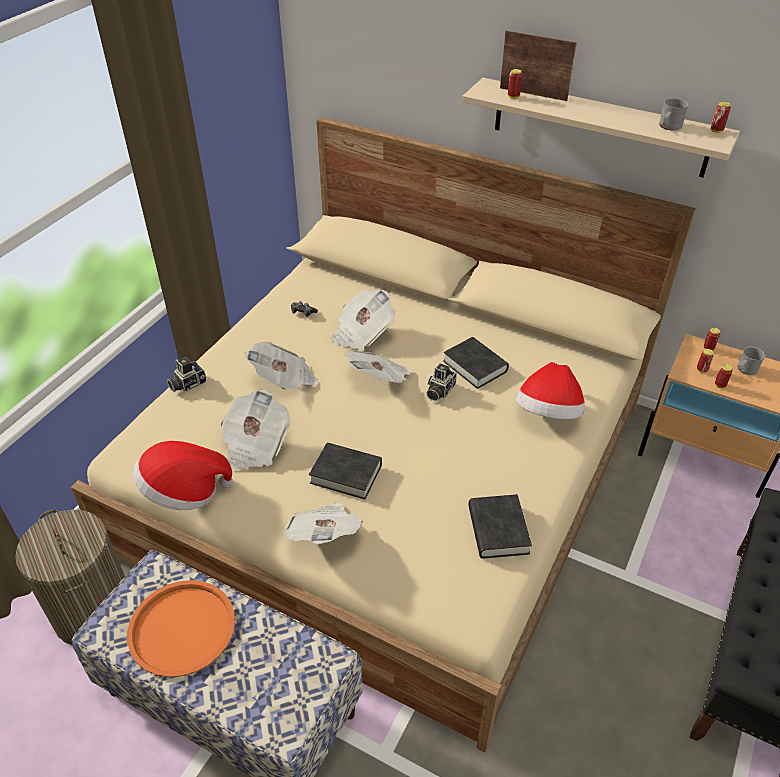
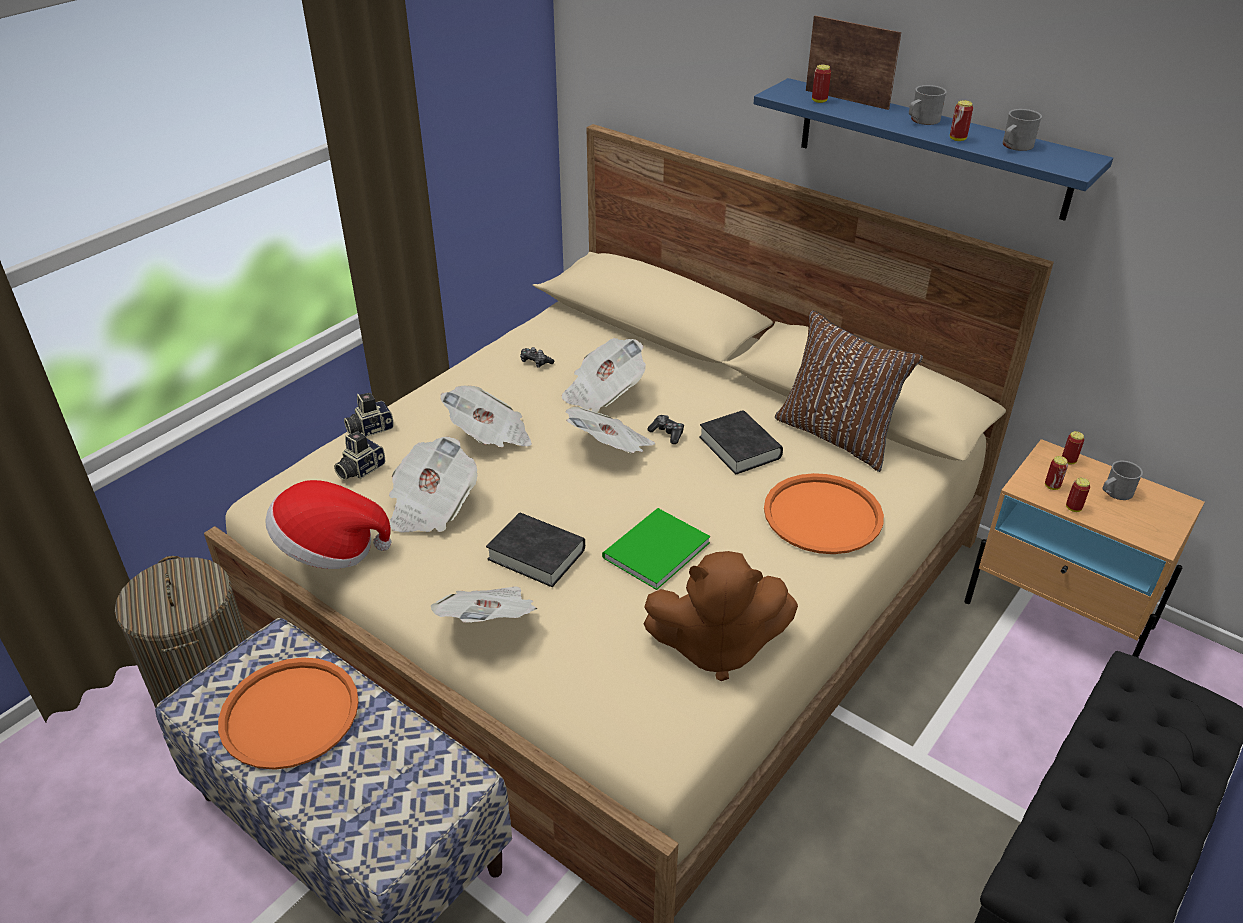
camera: 10 degrees right, 5 degrees down
(418, 361) = (667, 433): none -> game controller
(432, 459) = (652, 550): none -> green book
(439, 391) = (684, 471): camera -> camera (360, 469)
(498, 530) = (716, 647): black book -> brown plush toy
(543, 348) = (837, 435): none -> brown pillow
(548, 414) = (822, 515): hat -> orange tray
(594, 109) = (922, 121): none -> grey mug
(599, 127) = (931, 148): beige shelf -> blue shelf
(716, 131) = (1079, 155): can -> can (957, 139)

